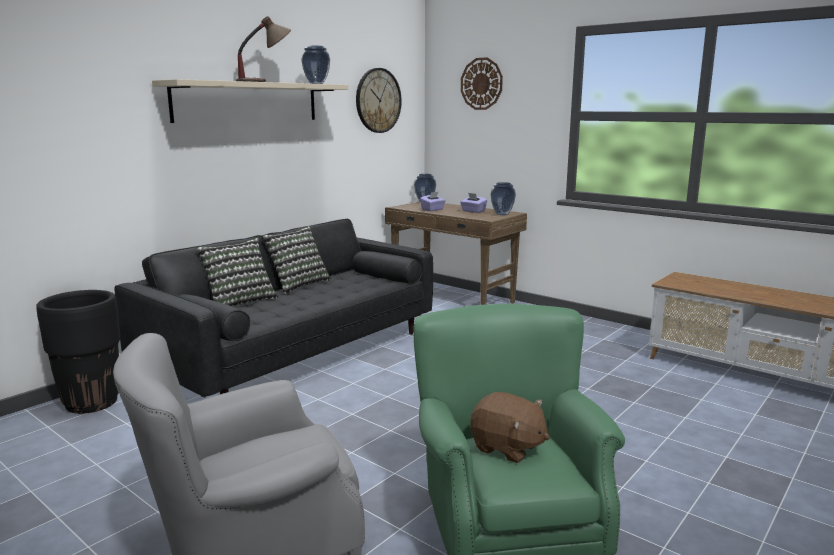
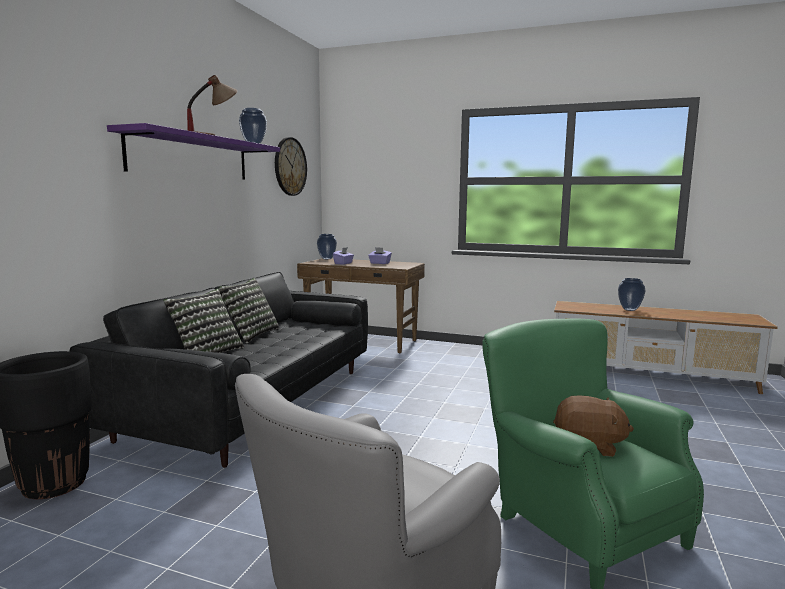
camera: 20 degrees left, 5 degrees down
(248, 102) = (191, 157): beige shelf -> purple shelf
(481, 84) = (377, 155): wall clock -> none
(502, 214) = (407, 264): vase -> vase (630, 310)

